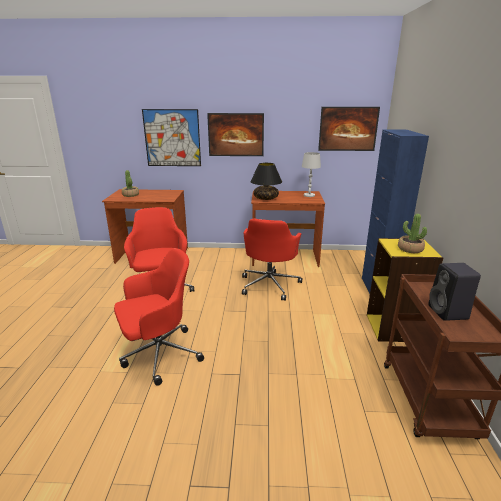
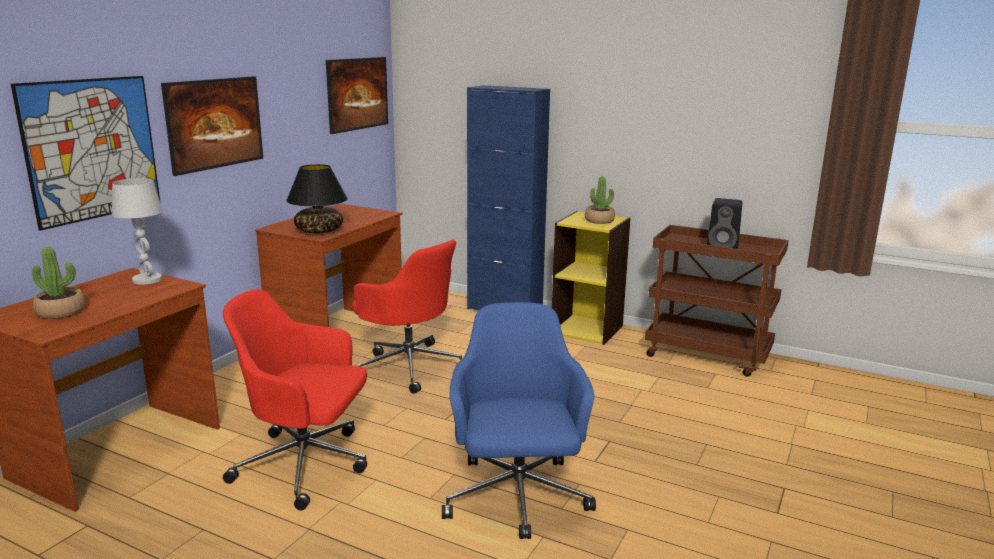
camera: 65 degrees left, 5 degrees down
(159, 354) = (517, 498): red office chair -> blue office chair
(309, 195) = (352, 211): white table lamp -> white table lamp (147, 280)

